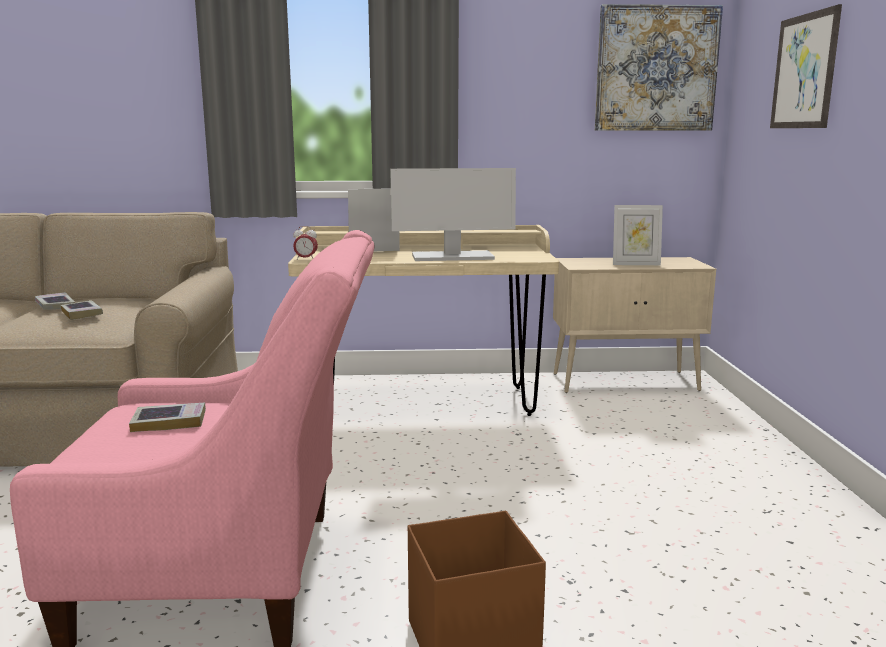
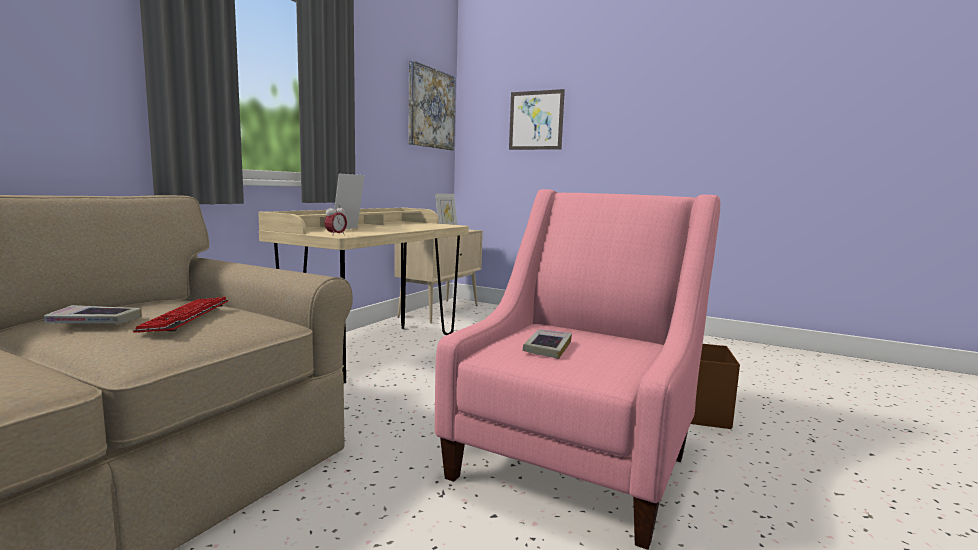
camera: 60 degrees left, 5 degrees down
(82, 314) = (186, 317): book -> keyboard
(451, 257) = (411, 227): monitor -> none

